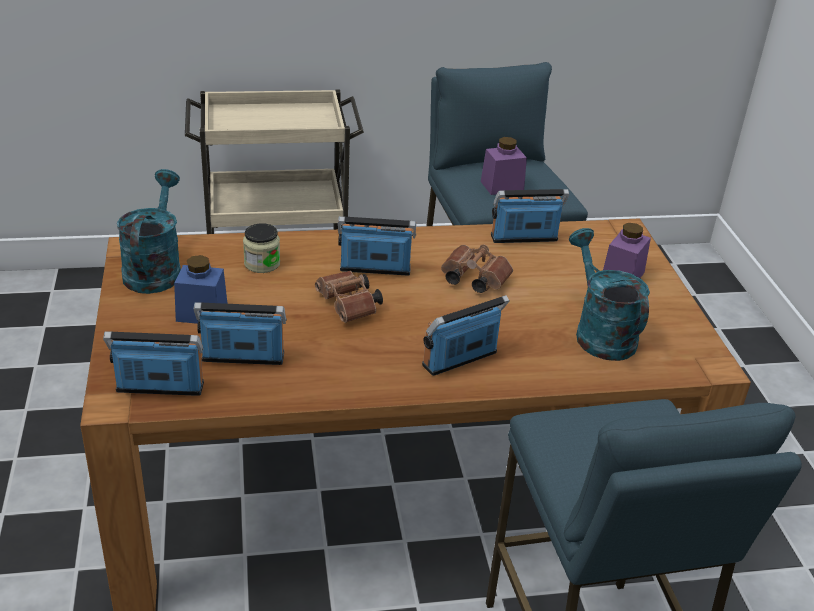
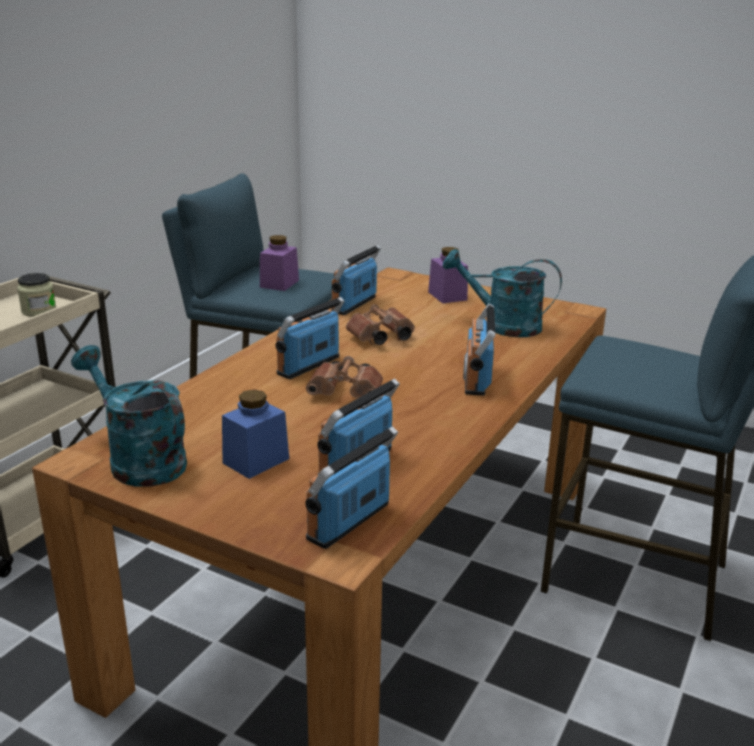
camera: 50 degrees left, 10 degrees down
(262, 264) = (222, 407): jar -> jar (39, 311)

